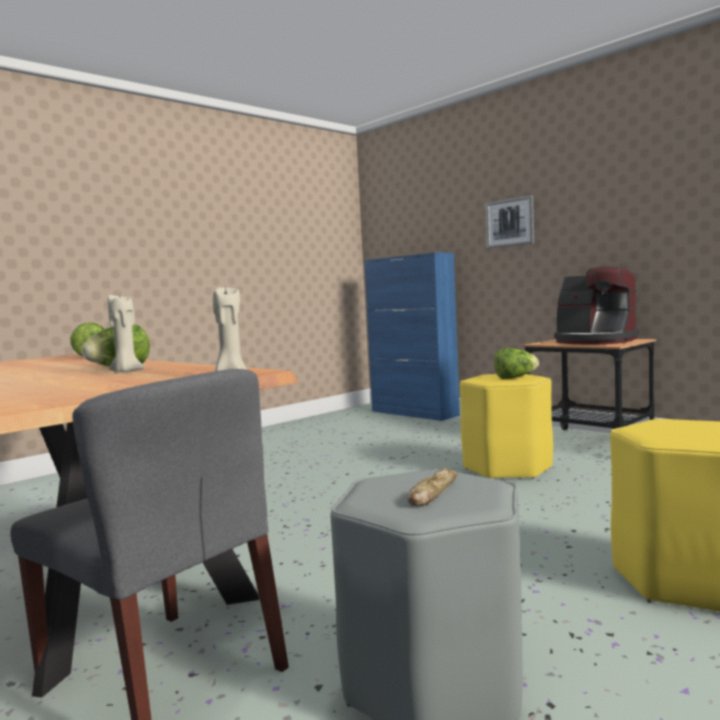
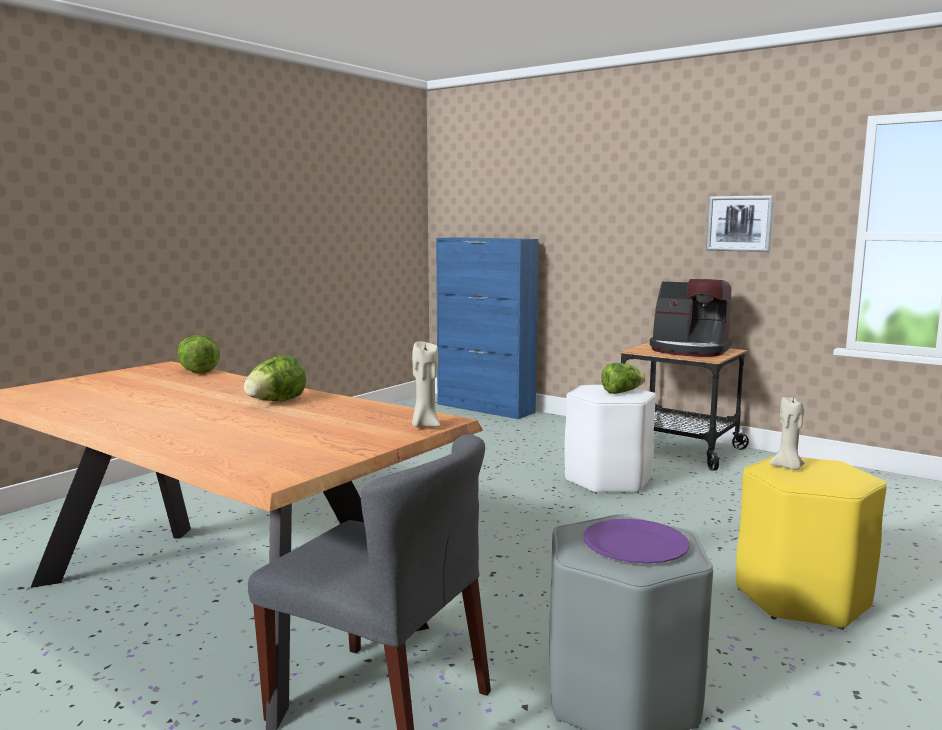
camera: 10 degrees left, 5 degrees up
(126, 372) = (296, 411): beige candle -> beige candle (788, 467)
(432, 493) = (635, 544): bread -> purple plate
(507, 468) = (607, 480): yellow stool -> white stool
(510, 222) = (603, 214): picture -> picture (739, 223)

